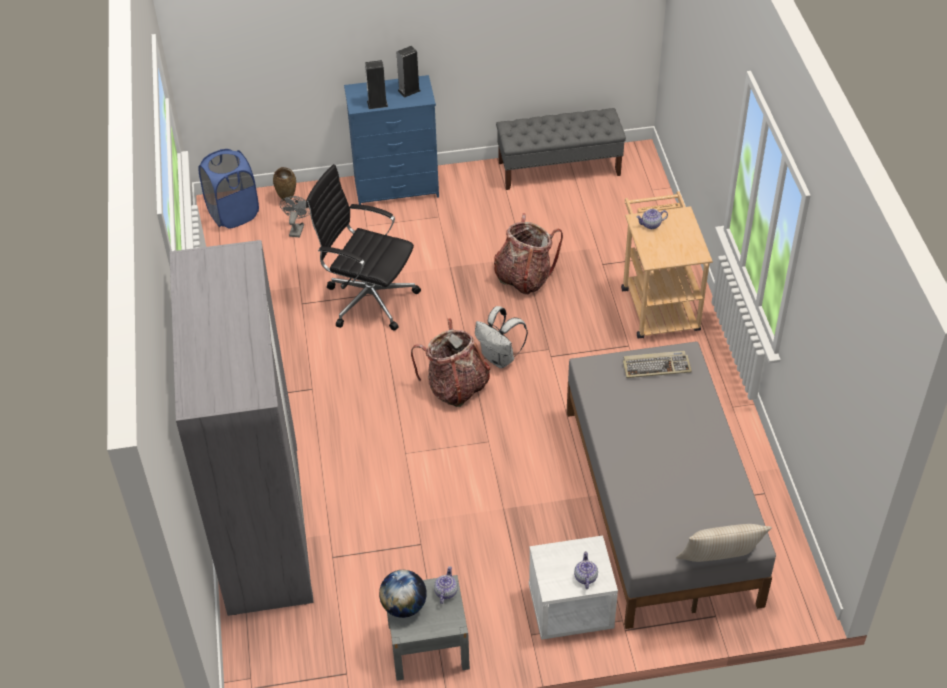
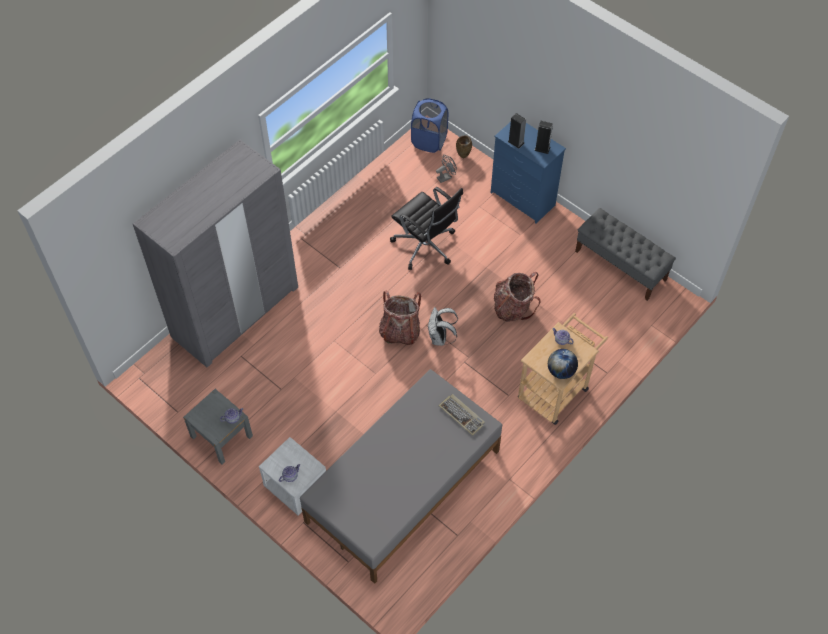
camera: 50 degrees right, 10 degrees up
(368, 298) = (426, 246): black office chair -> black office chair turned 150 degrees clockwise
(404, 606) = (209, 406): globe -> globe (561, 371)
(719, 564) = (342, 534): beige pillow -> none

